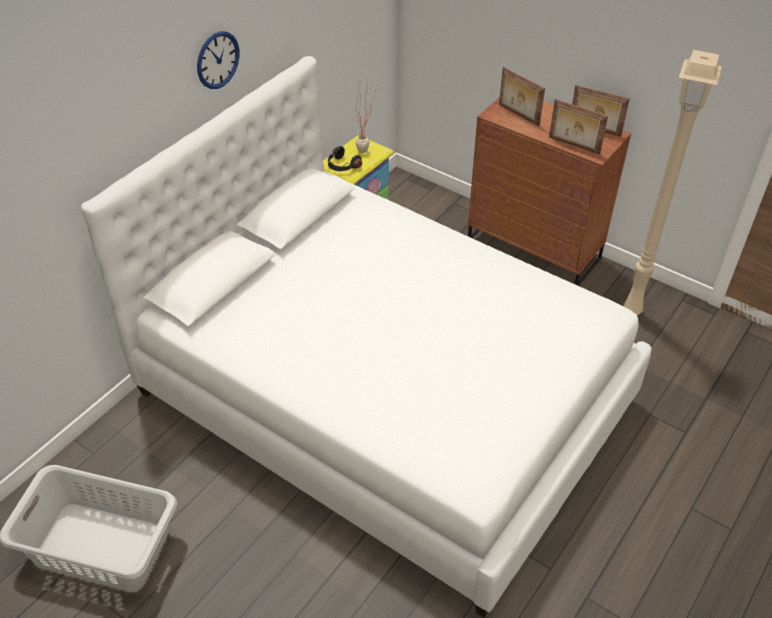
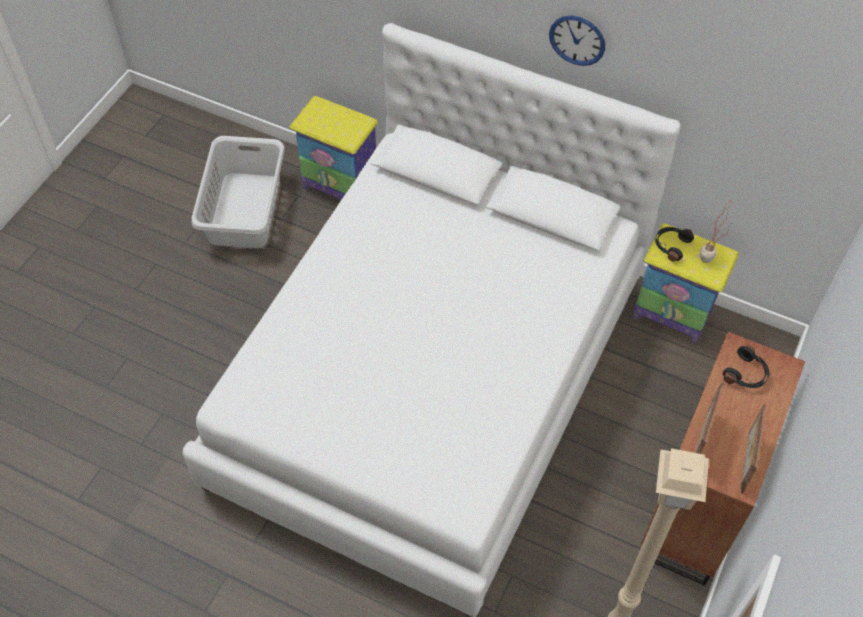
camera: 80 degrees right, 10 degrees up
(110, 444) = (340, 187): none -> nightstand
(518, 115) = (746, 374): picture frame -> black headphones

